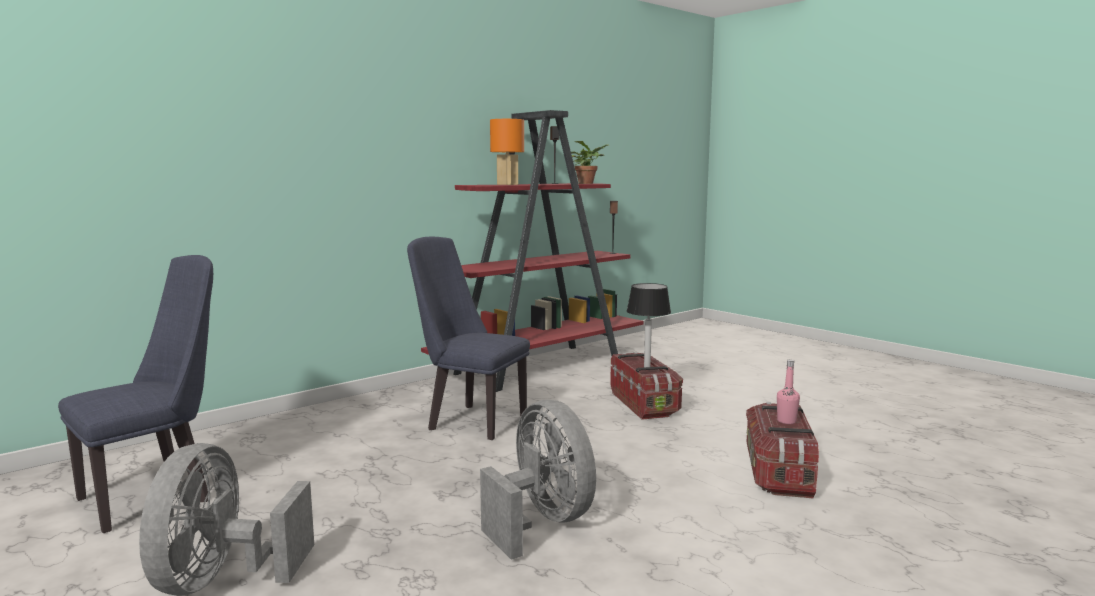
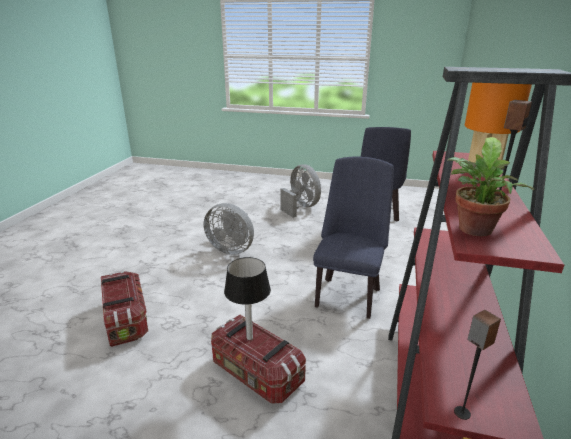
camera: 145 degrees right, 15 degrees up
(470, 420) = (348, 293): blue chair -> blue chair turned 60 degrees counterclockwise
(786, 421) = (116, 294): pink bottle -> none

